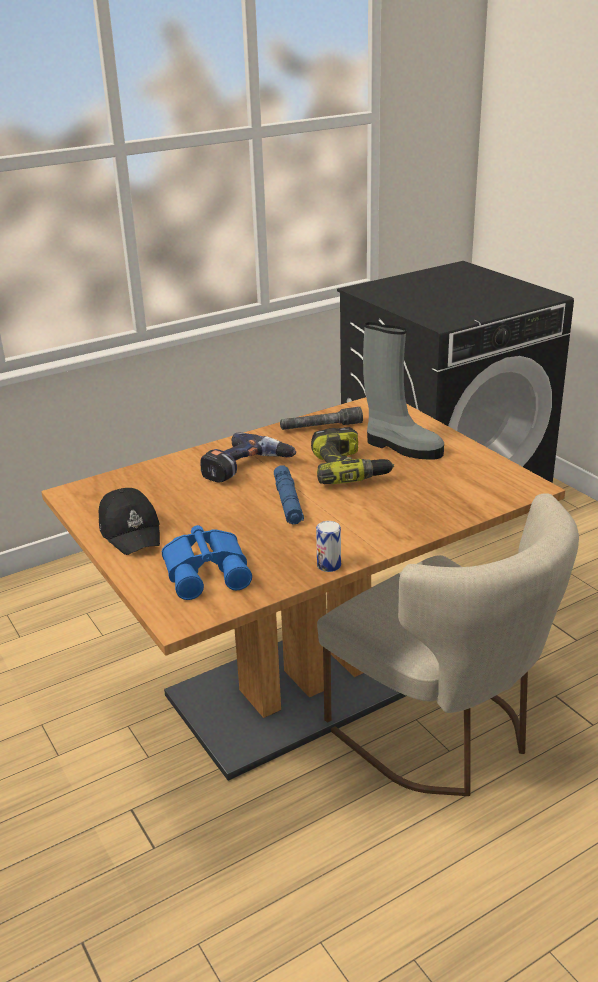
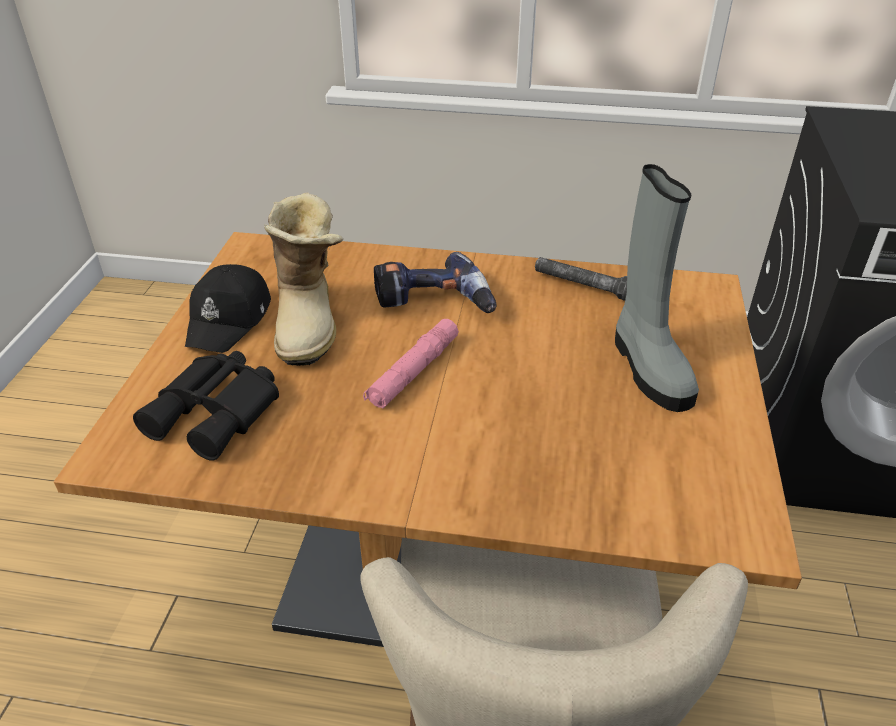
camera: 40 degrees right, 10 degrees up
(187, 509) = (311, 322): none -> boot
(208, 570) = (218, 412): blue binoculars -> black binoculars
(288, 502) = (413, 372): blue flashlight -> pink flashlight
(329, 565) = (331, 489): can -> none
(349, 469) = (541, 365): power drill -> none

